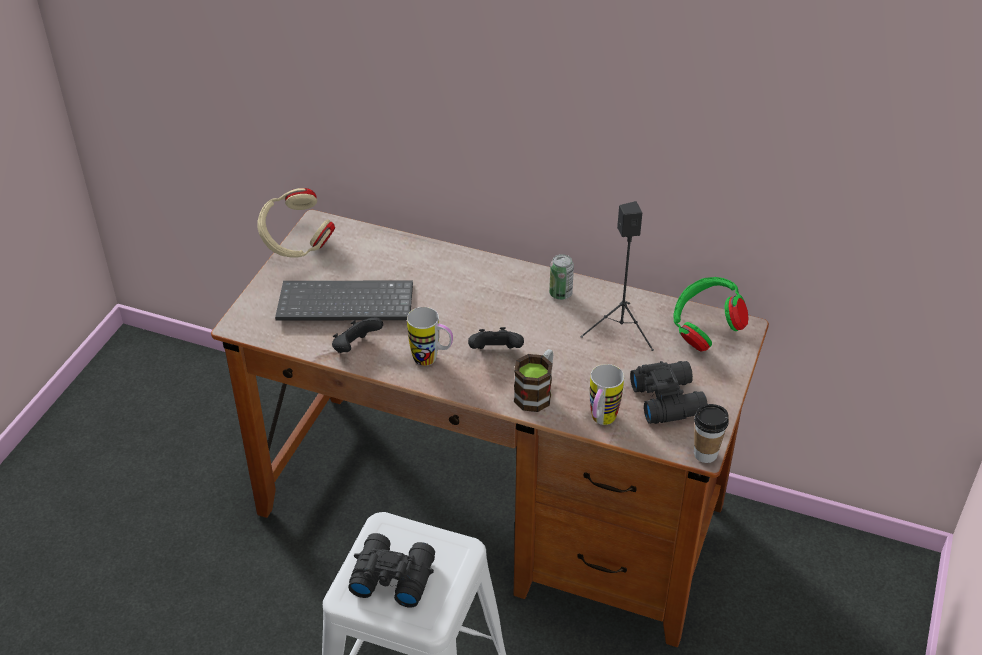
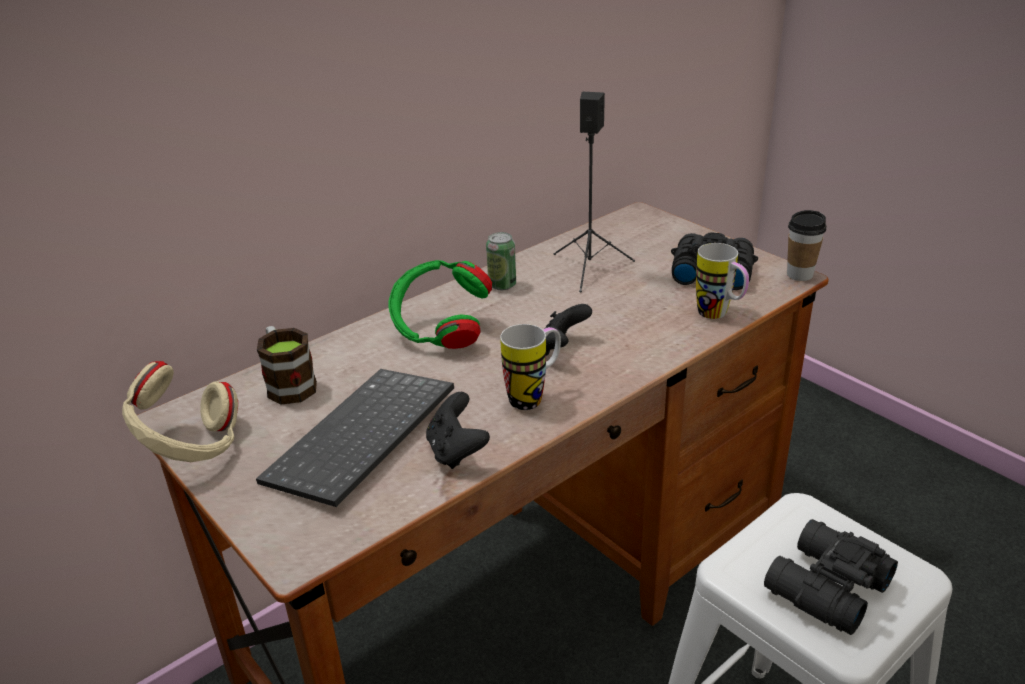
camera: 60 degrees left, 10 degrees down
(536, 392) = (646, 340): mug -> mug (288, 383)
(705, 330) = (628, 230): green headphones -> green headphones (440, 332)

